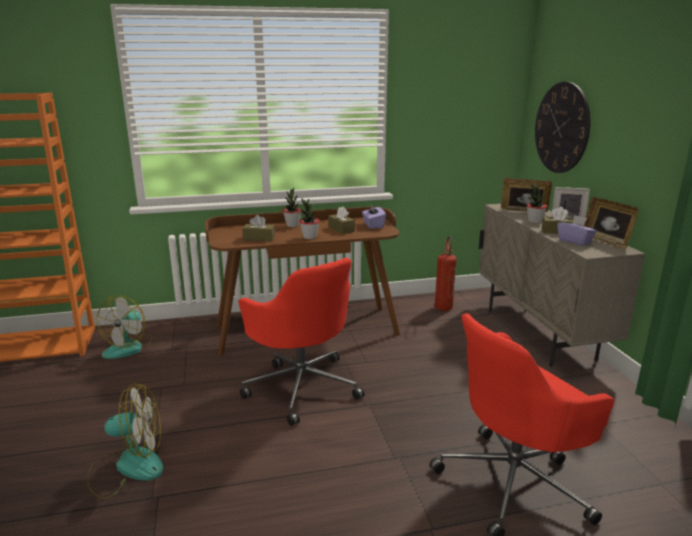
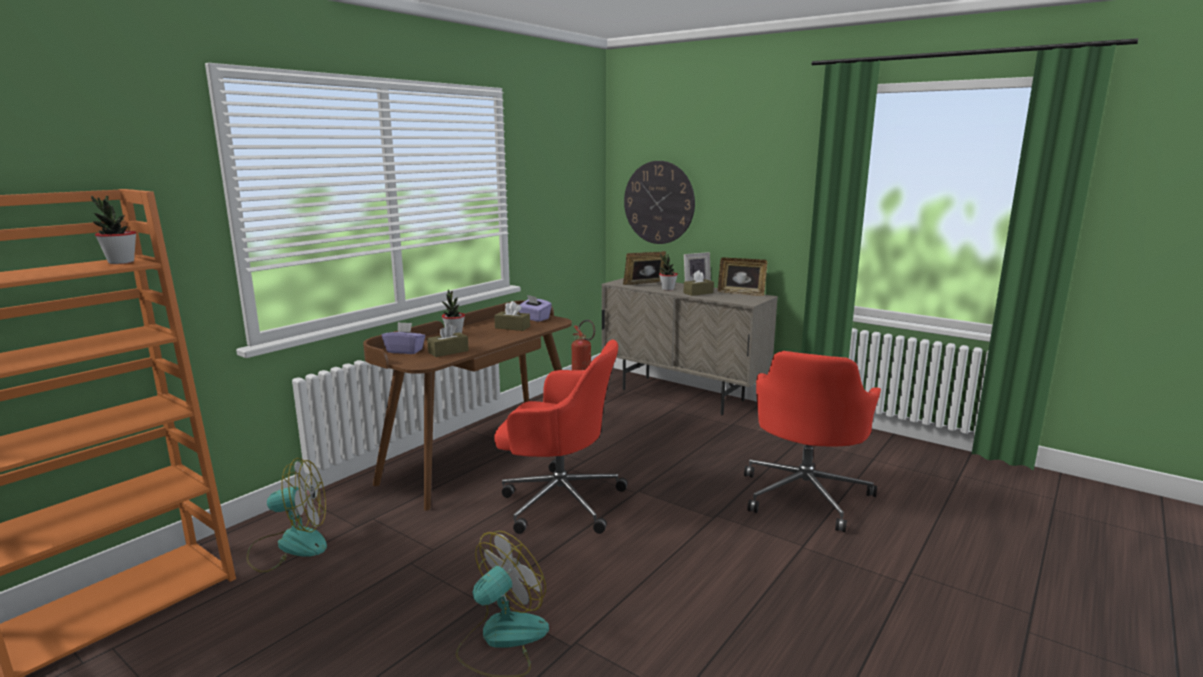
camera: 40 degrees left, 5 degrees down
(129, 347) = (289, 545): fan -> fan turned 75 degrees counterclockwise
(309, 237) = (499, 340): potted plant -> potted plant (121, 262)
(574, 241) = (723, 297): purple tissue box -> purple tissue box (405, 351)

